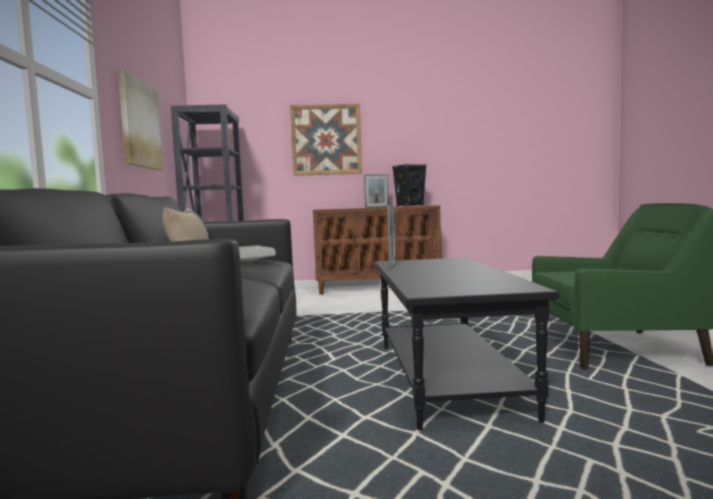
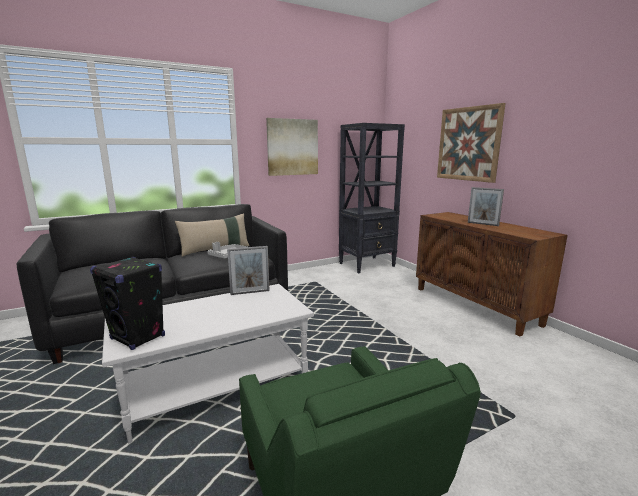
camera: 65 degrees right, 10 degrees up
(410, 206) = (516, 231): black speaker -> black speaker (138, 337)
(444, 378) = (217, 386): black coffee table -> white coffee table

